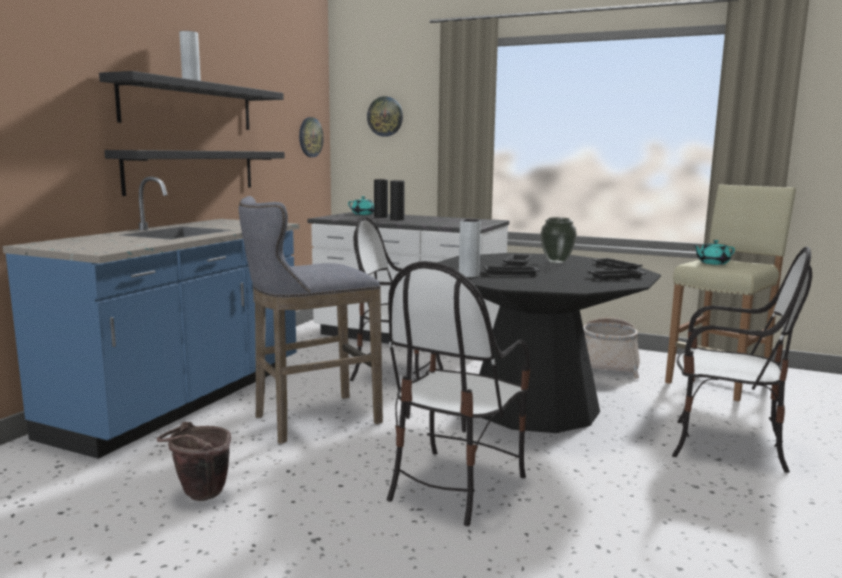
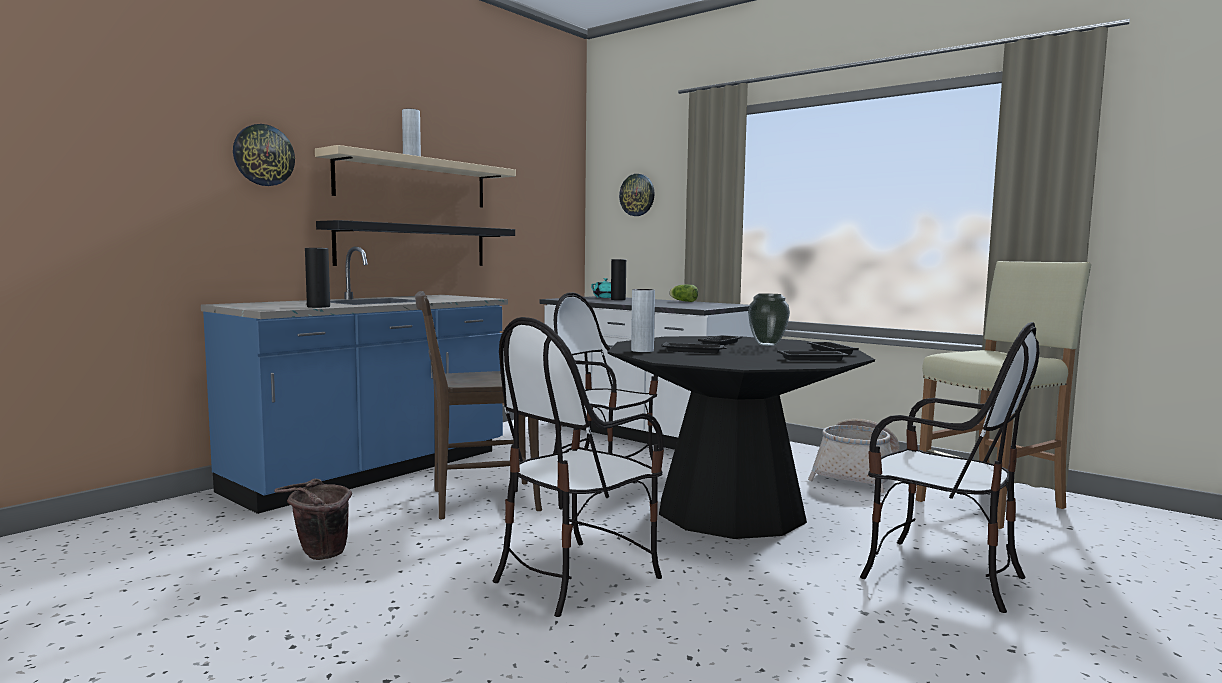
camera: 15 degrees right, 5 degrees down
(189, 105) = (413, 181): black shelf -> beige shelf
(310, 137) = (559, 217): wall clock -> wall clock (263, 155)
(311, 420) = (478, 500): grey stool -> brown chair
(397, 219) = (631, 301): black vase -> black vase (318, 307)
(440, 217) = (682, 301): none -> lettuce
(712, 263) = (974, 354): turquoise teapot -> none

